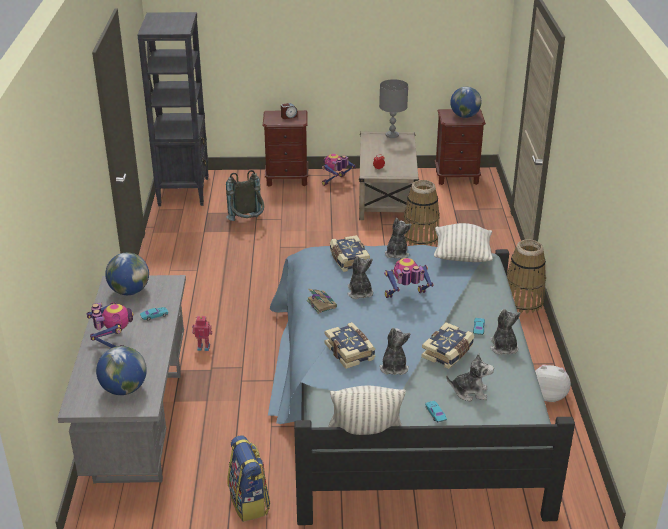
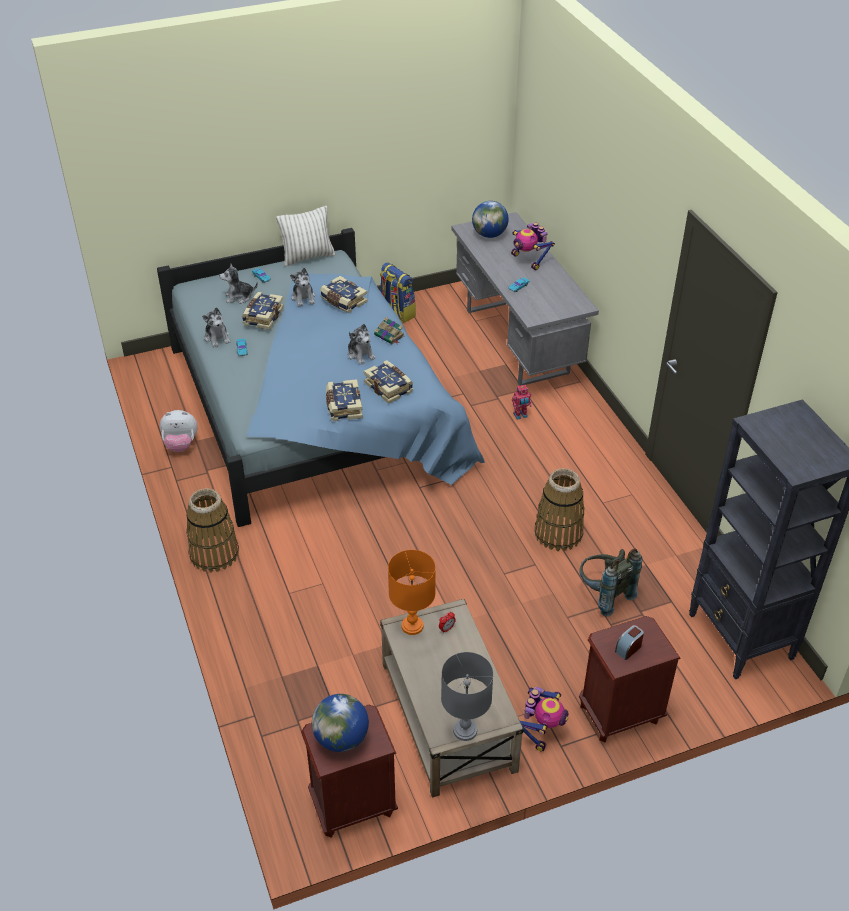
camera: 160 degrees right, 10 degrees up
(129, 291) = (560, 301): globe -> none
(396, 253) = (343, 406): plush toy -> book
(399, 173) = (412, 625): none -> orange table lamp
(406, 297) = (315, 358): toy robot -> none
(420, 237) = (365, 632): basket -> basket (558, 533)
(462, 257) = (274, 419): pillow -> none

